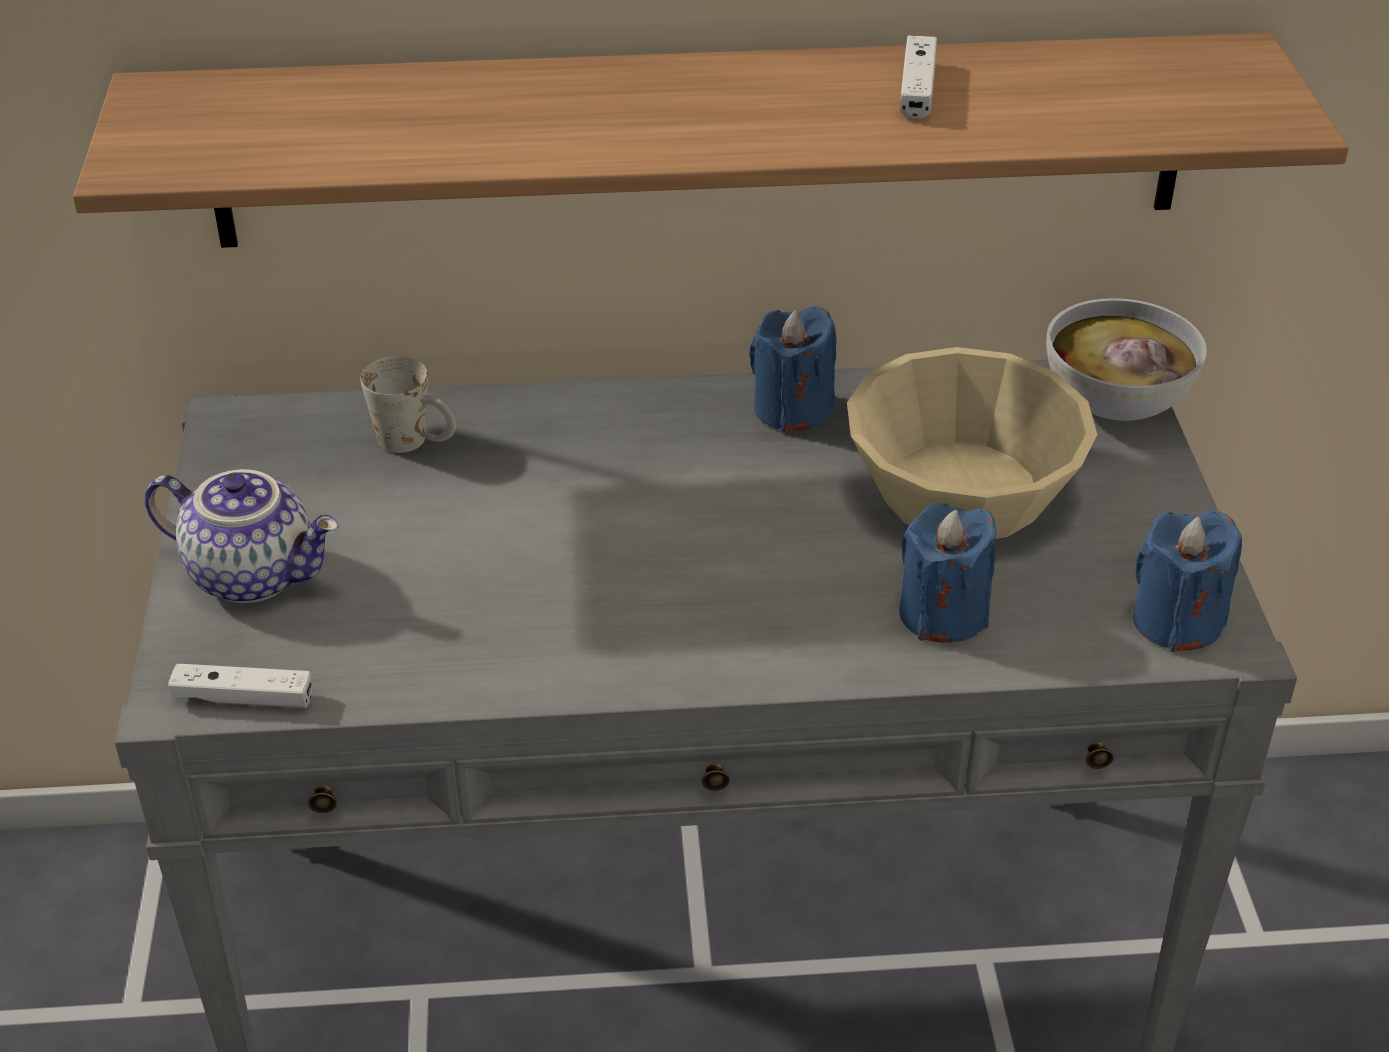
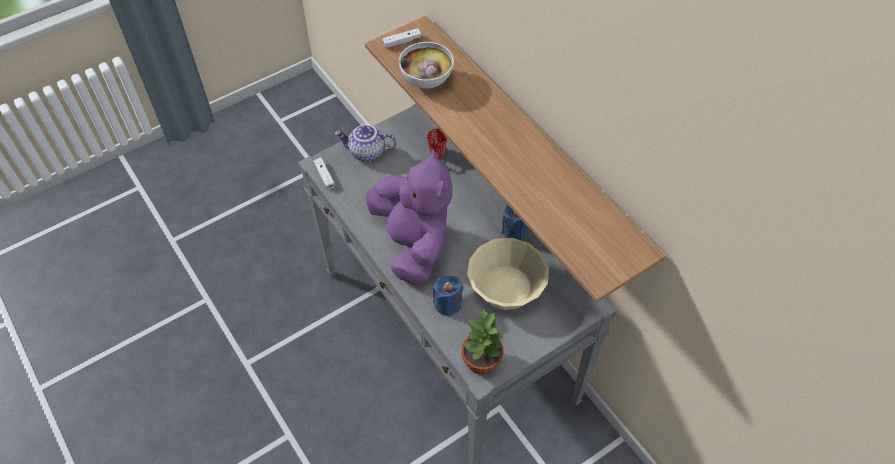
camera: 60 degrees right, 15 degrees up
(255, 573) = (366, 153): teapot -> teapot turned 105 degrees clockwise
(416, 443) = (438, 155): white mug -> red mug
(681, 603) = (413, 243): none -> purple plush toy
(917, 89) = (548, 180): white game controller -> white game controller (402, 42)
(1114, 405) = (578, 310): bowl -> bowl (426, 80)
(1177, 621) = (482, 361): blue candle -> potted plant

